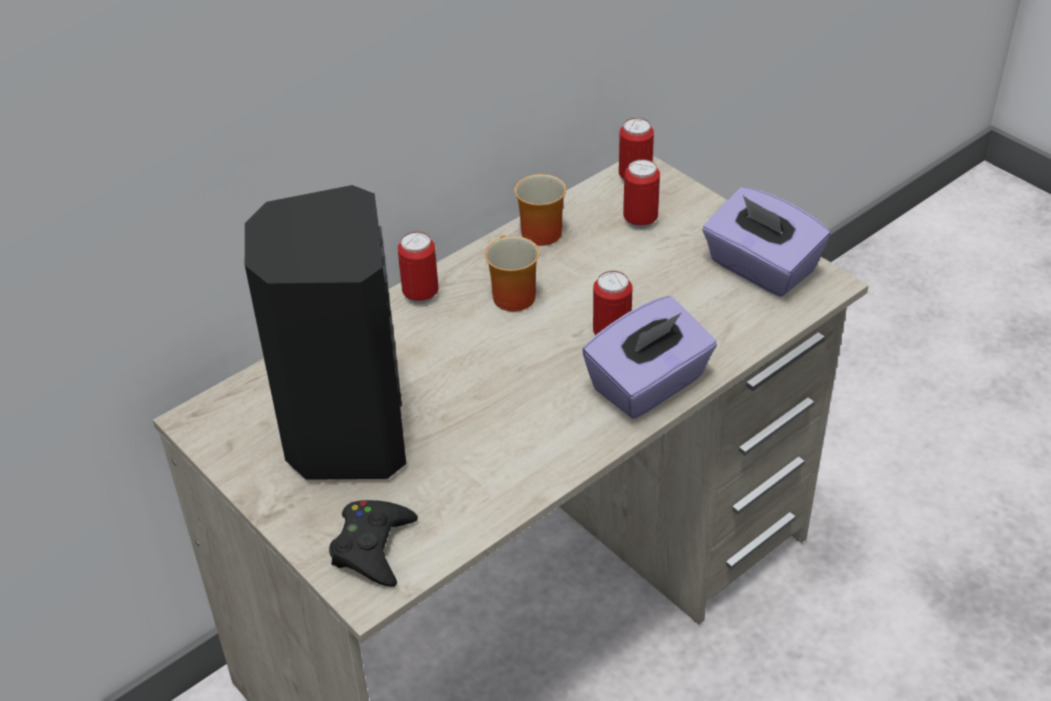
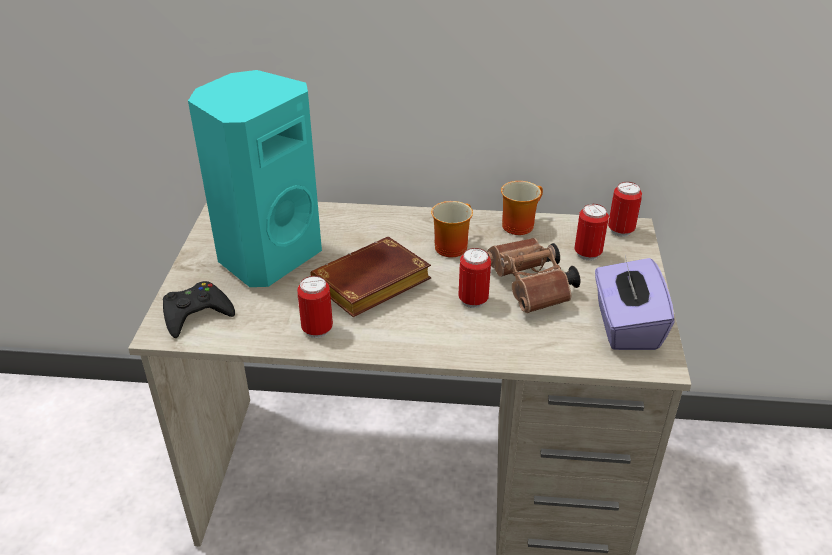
camera: 45 degrees right, 5 degrees down
(344, 436) = (267, 256): black speaker -> turquoise speaker
(420, 294) = (406, 217): can -> can (317, 330)
(500, 389) = (371, 286): none -> brown book
(643, 288) = (531, 289): none -> brown binoculars
(649, 385) = (451, 340): purple tissue box -> none

